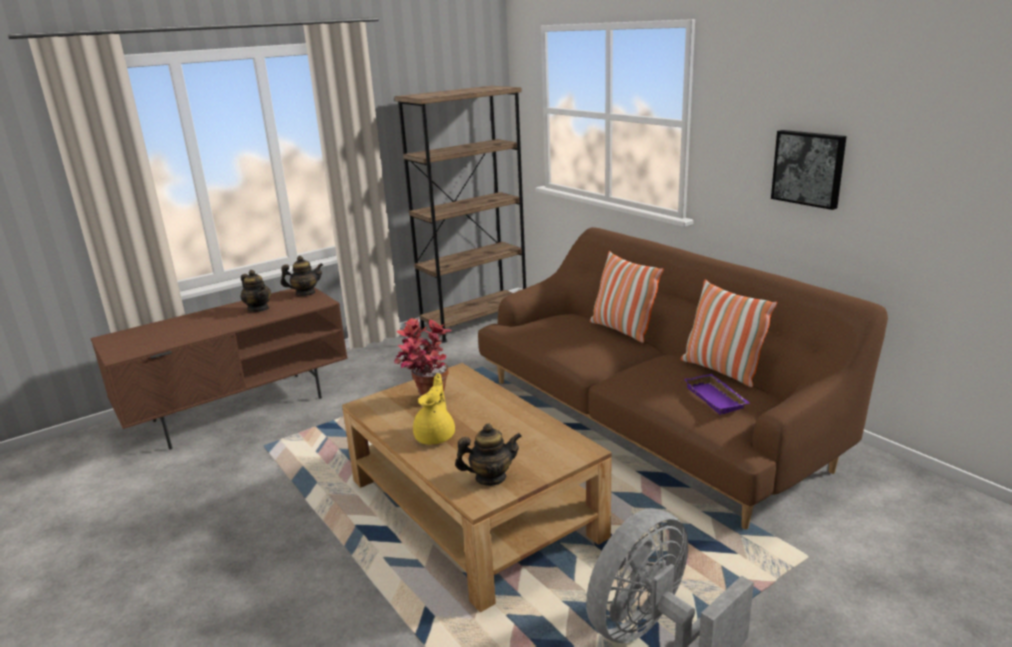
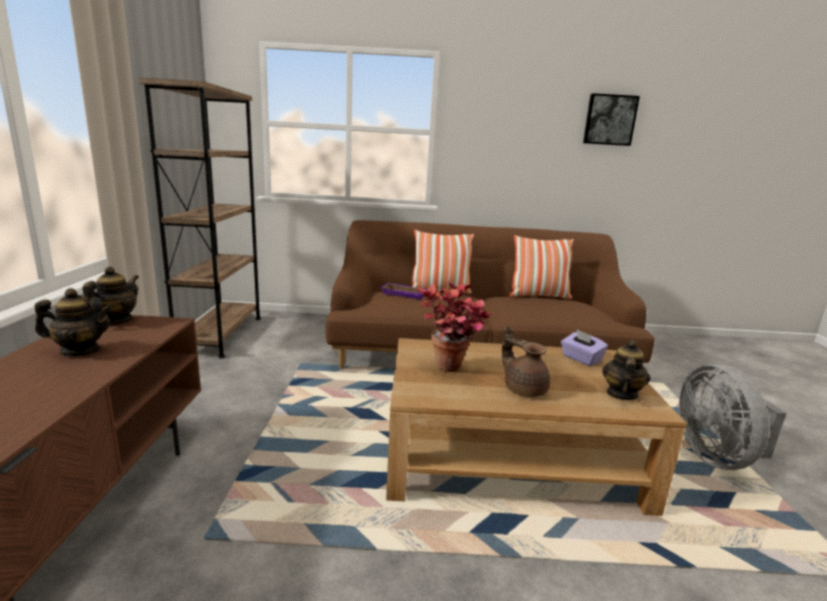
camera: 55 degrees left, 5 degrees down
(436, 436) = (523, 389): yellow teapot -> brown teapot
(548, 441) = (581, 359): none -> purple tissue box
(717, 398) = (576, 307): purple tray -> purple tray (405, 294)
(809, 168) = (534, 159): picture -> picture (609, 120)

